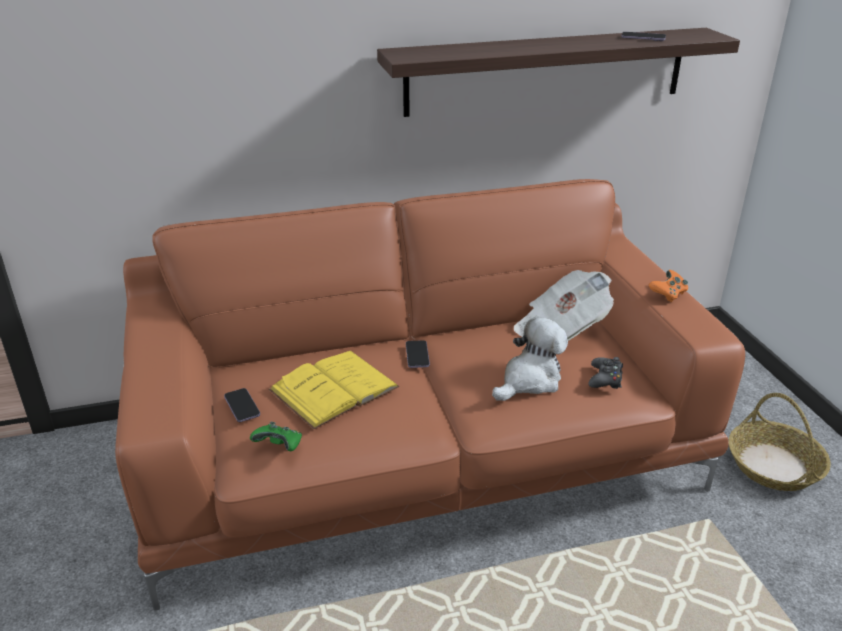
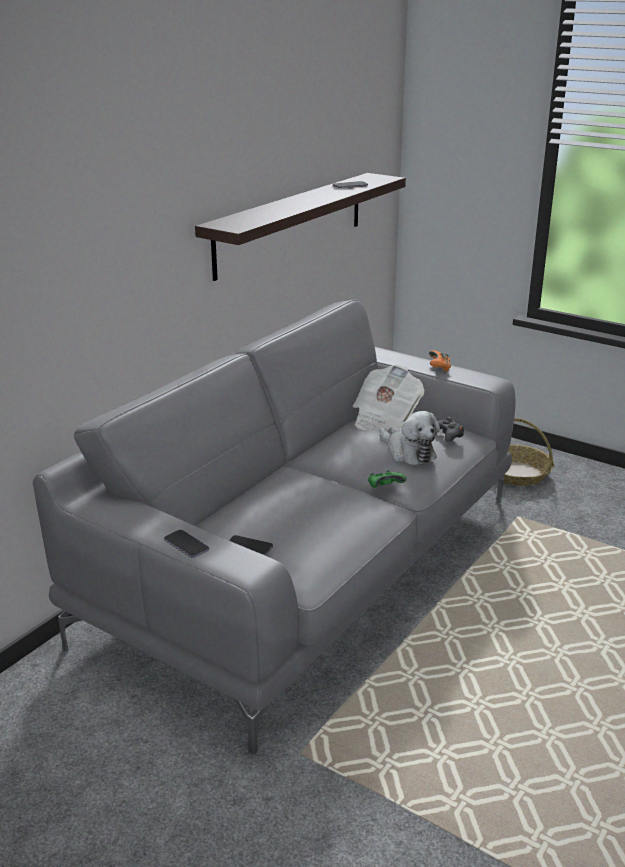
camera: 40 degrees left, 5 degrees down
(280, 446) = (316, 555): green game controller -> green game controller (384, 487)
(334, 388) = (298, 507): yellow book -> none
(417, 355) = (315, 468): phone -> phone (186, 545)
(420, 457) = (310, 566): brown sofa -> grey sofa
(530, 380) = (408, 452): plush toy -> plush toy turned 135 degrees clockwise

